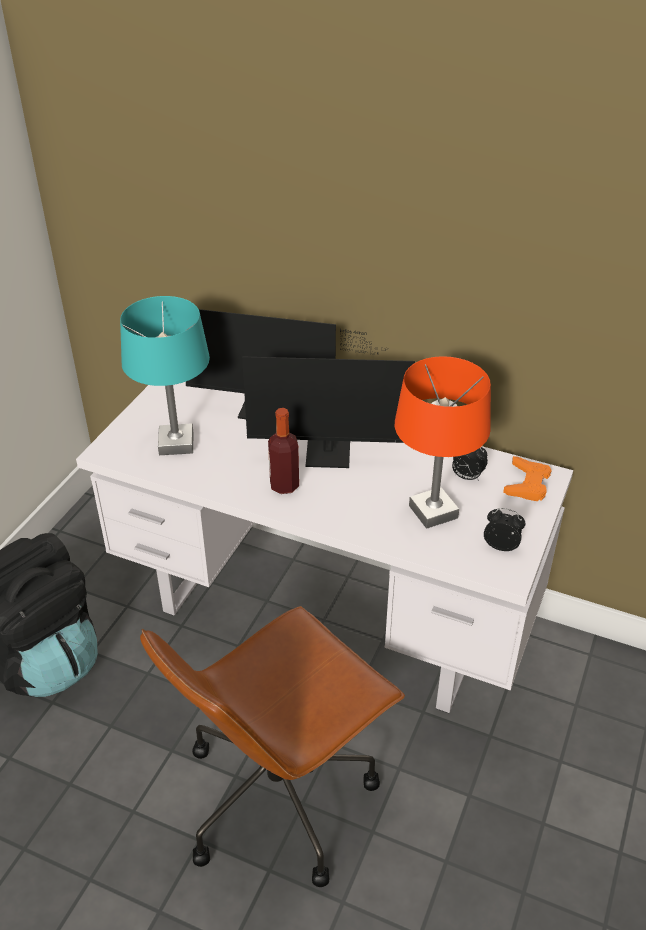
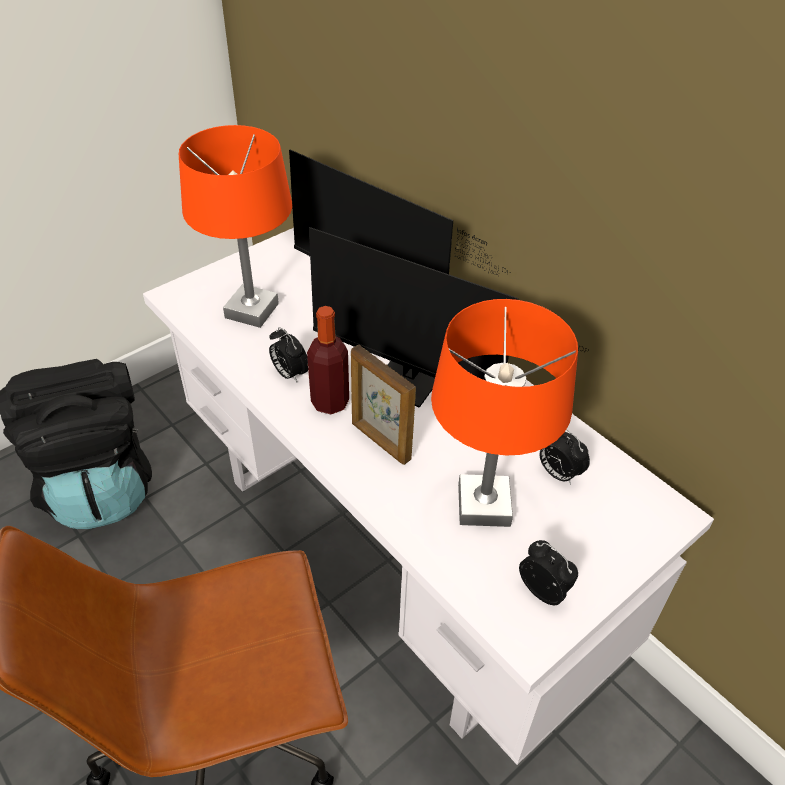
camera: 25 degrees right, 5 degrees up
(176, 444) = (251, 311): turquoise table lamp -> orange table lamp
(240, 477) = (289, 374): none -> alarm clock
(338, 498) = (380, 441): none -> picture frame
(527, 484) = (635, 514): orange game controller -> none

